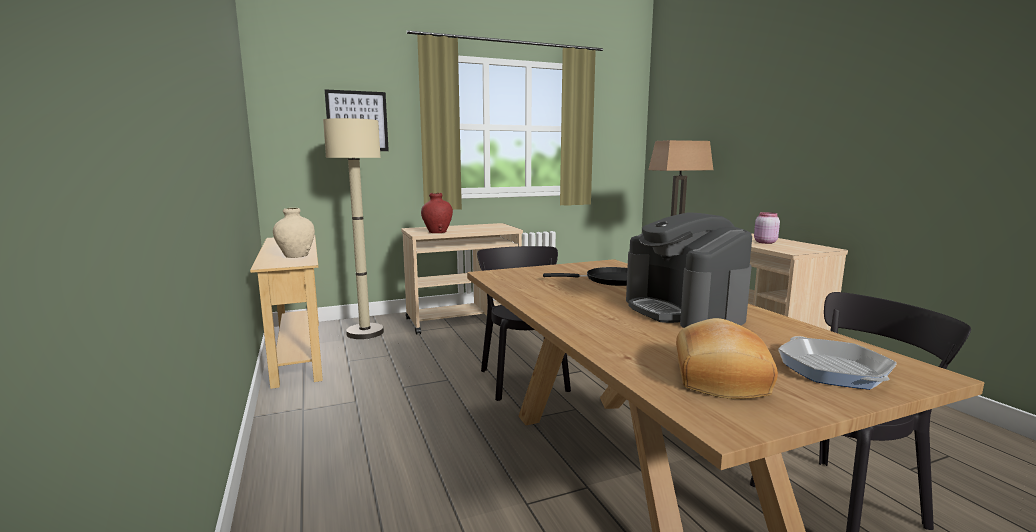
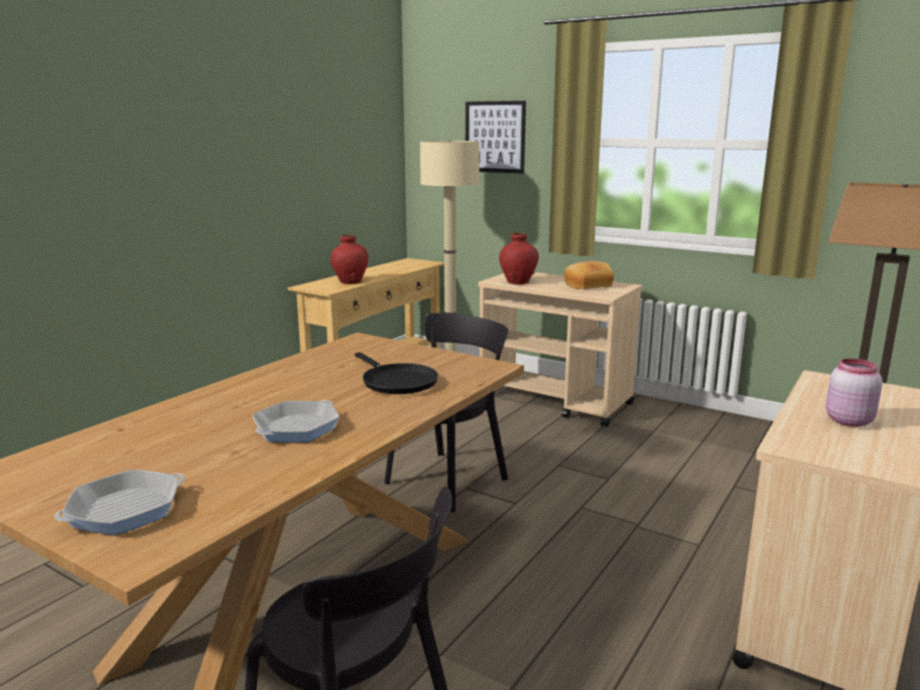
camera: 55 degrees right, 5 degrees up
(296, 256) = (350, 282): beige vase -> red vase
(683, 310) = (296, 428): coffee machine -> frying pan
(717, 378) = (81, 465): bread -> bread (587, 285)

